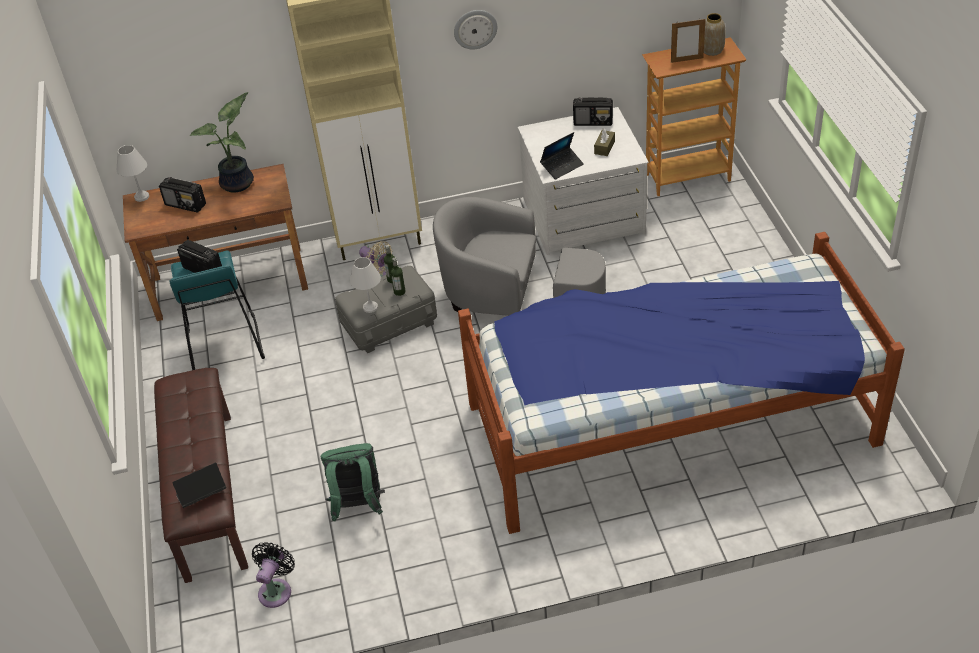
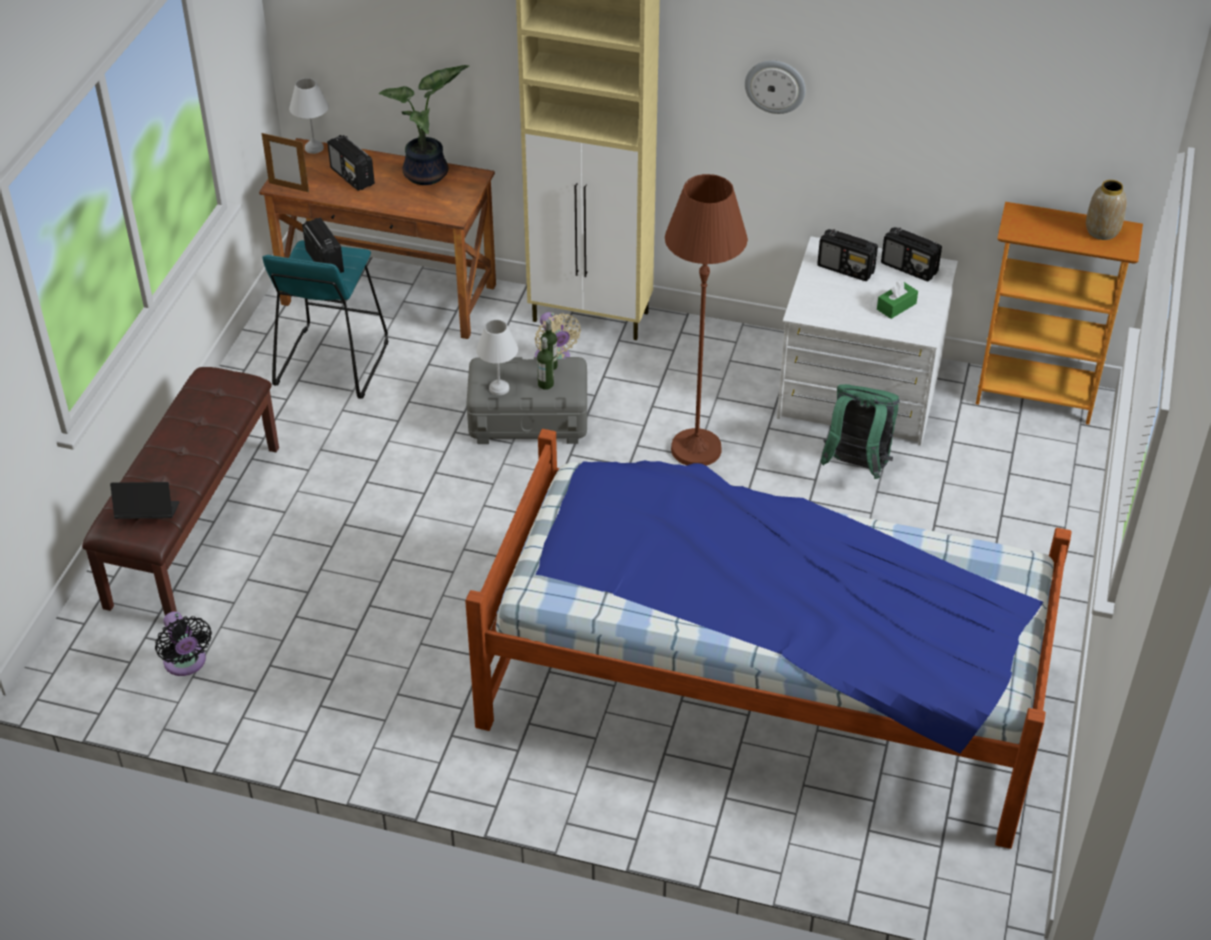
camera: 25 degrees right, 0 degrees up
(276, 590) = (186, 663): black fan -> black fan turned 105 degrees clockwise
(358, 506) = (336, 614): green backpack -> green backpack (856, 466)
(512, 295) = (696, 449): grey armchair -> brown floor lamp
(556, 137) = (846, 269): none -> radio
(562, 166) = (823, 308): laptop -> none
(604, 147) = (896, 306): brown tissue box -> green tissue box
(687, 60) = (1057, 231): picture frame -> picture frame (289, 187)

